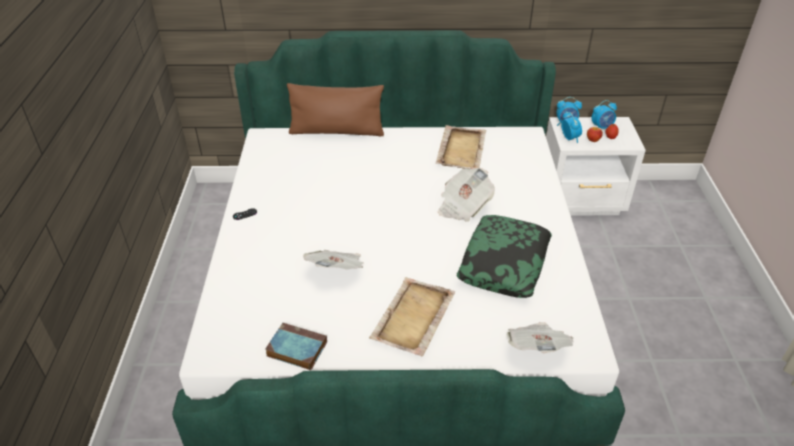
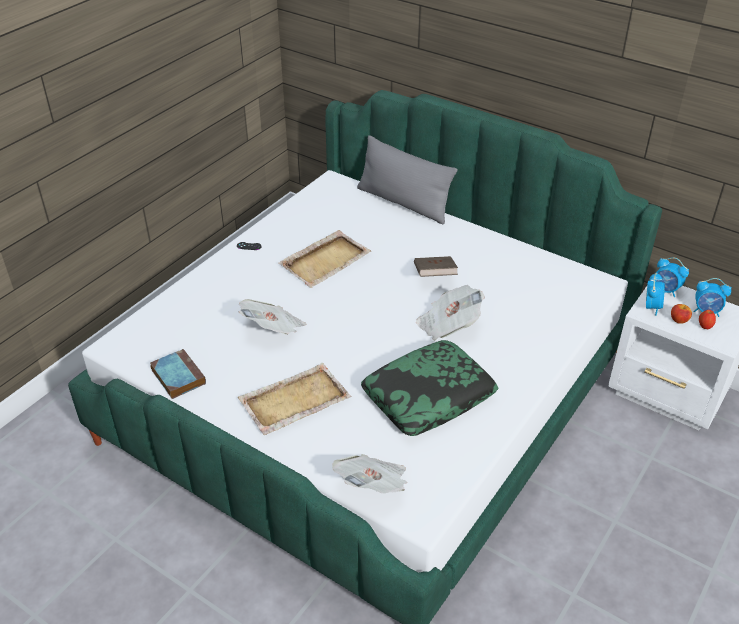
camera: 35 degrees right, 0 degrees up
(337, 131) = (403, 203): brown pillow -> grey pillow
(417, 176) = (434, 276): none -> brown book
(461, 149) = (509, 269): beige tray -> beige tray (326, 260)

